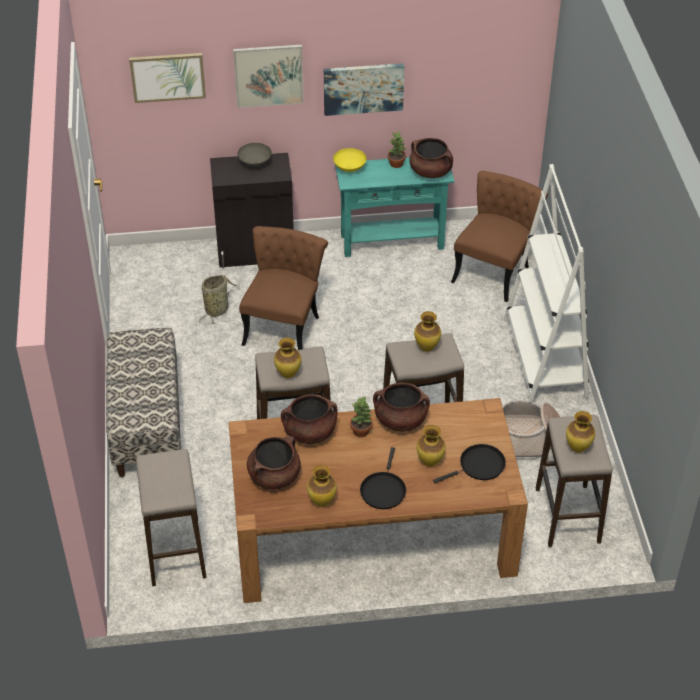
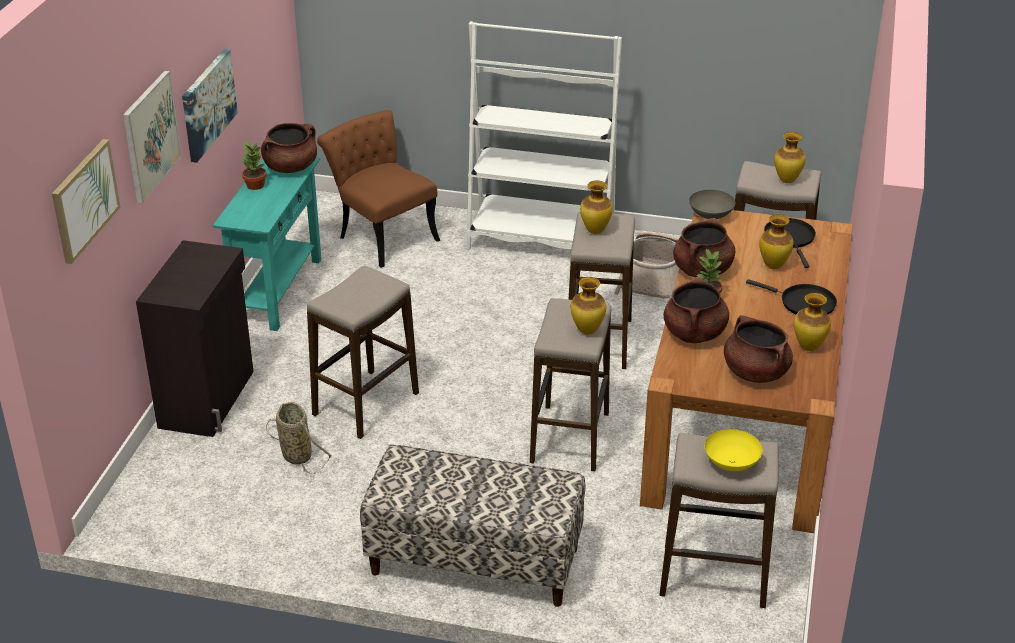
camera: 70 degrees left, 10 degrees down
(255, 163) = (182, 267): grey bowl -> grey bowl (711, 216)
(284, 325) = (365, 404): brown chair -> stool
(350, 168) = (235, 217): yellow bowl -> yellow bowl (732, 464)

